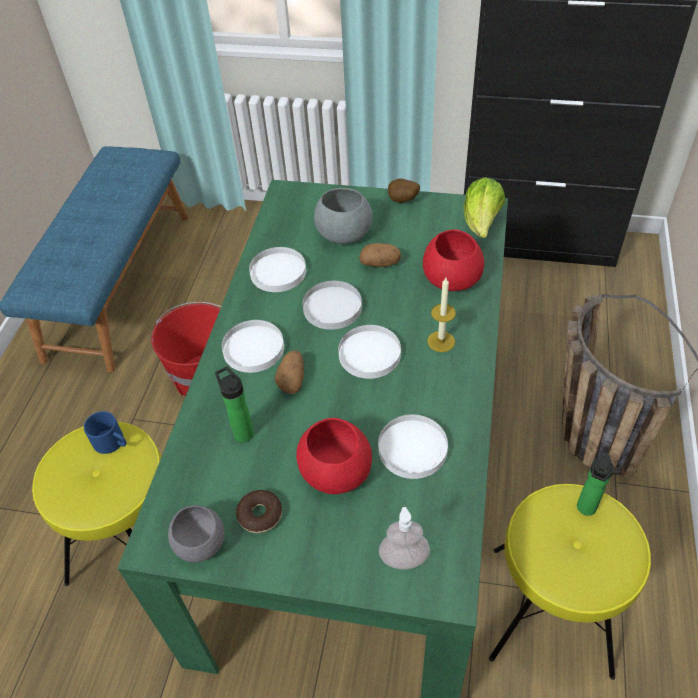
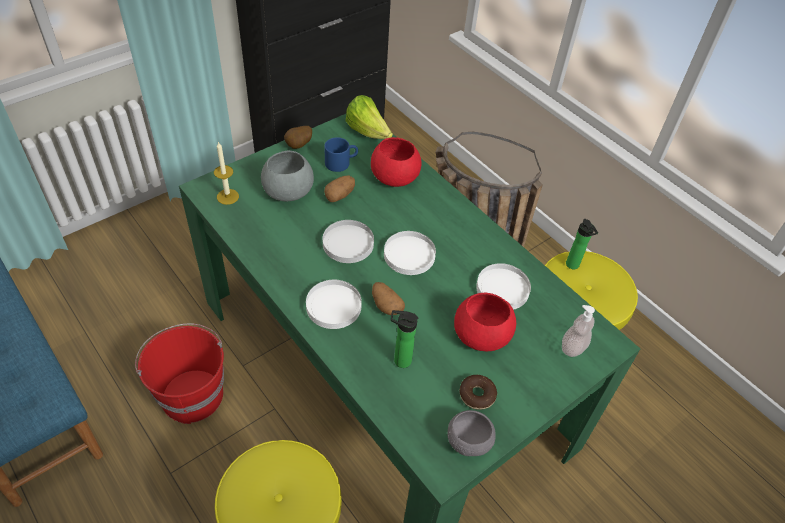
camera: 55 degrees left, 0 degrees up
(113, 442) = (265, 466): blue mug -> blue mug (341, 162)
(277, 272) = (278, 246): white plate -> none
(441, 341) = (438, 218): candle -> candle (227, 196)

